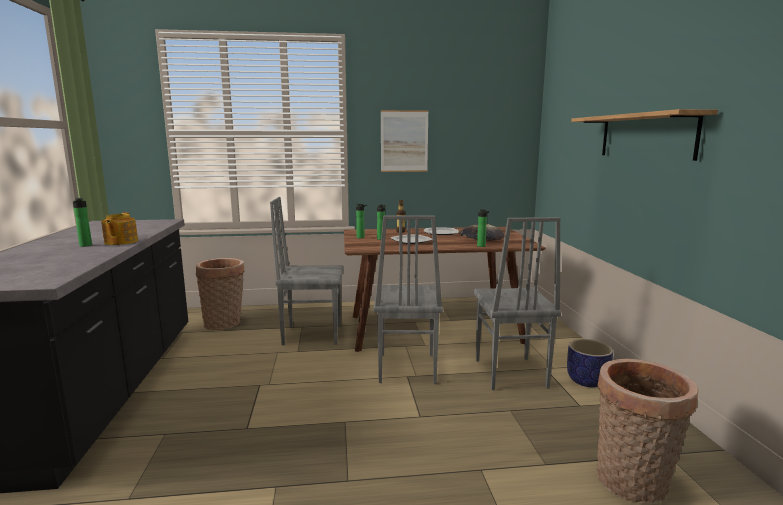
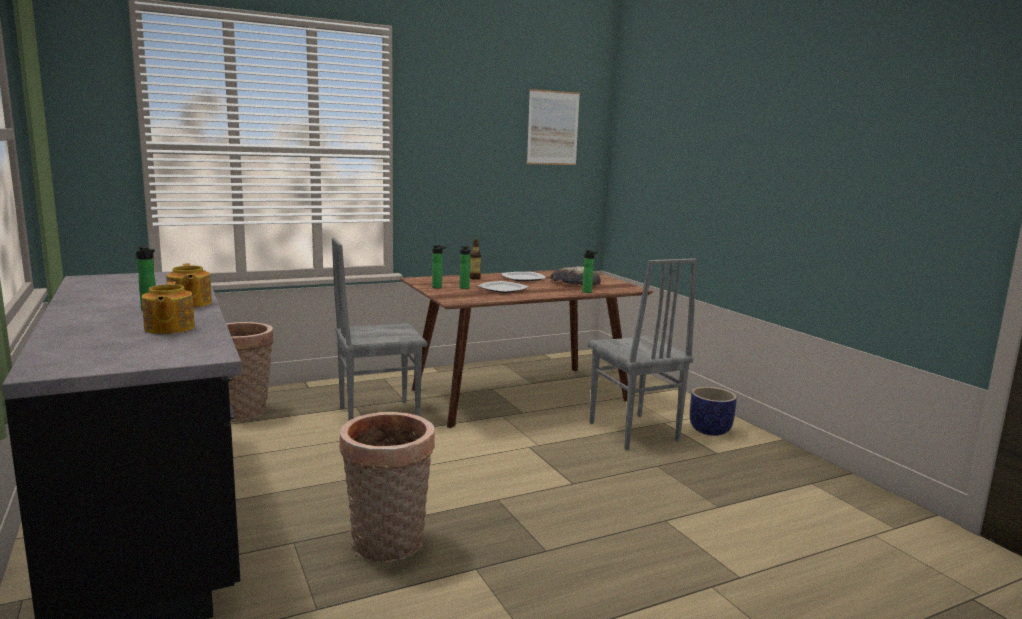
camera: 20 degrees left, 0 degrees up
(66, 259) = (168, 328): none -> teapot
(404, 141) = (461, 164): picture -> picture (553, 128)
(405, 368) = (521, 439): grey chair -> none
(633, 484) = (798, 510): basket -> basket (388, 546)
(645, 136) = (757, 173): shelf -> none

